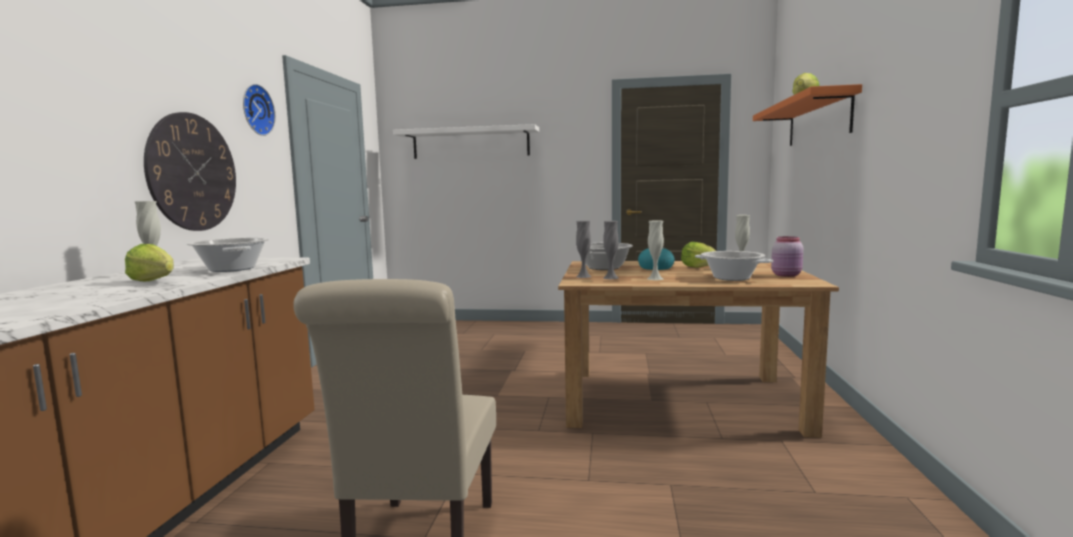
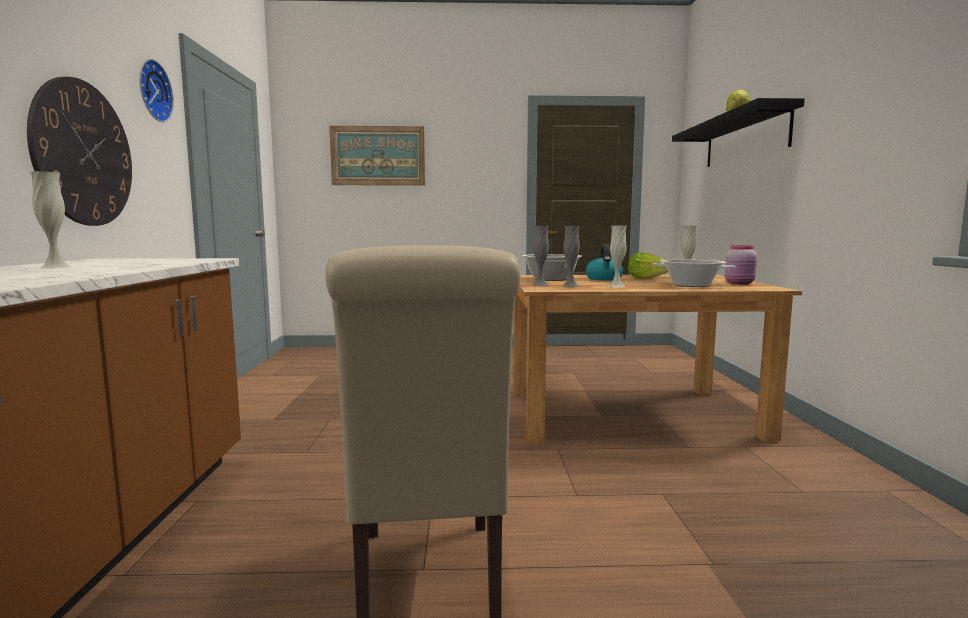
camera: 10 degrees left, 0 degrees up
(156, 282) = (70, 272): lettuce -> none
(231, 269) = (155, 264): cooking pot -> none
(470, 143) = (378, 156): white shelf -> picture
(818, 121) = (745, 139): orange shelf -> black shelf

